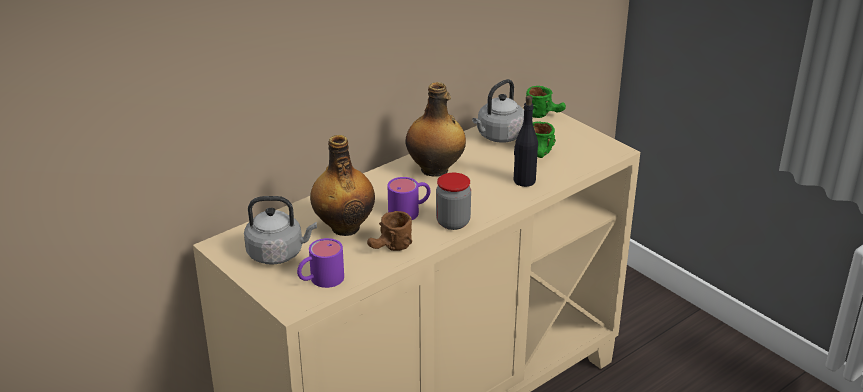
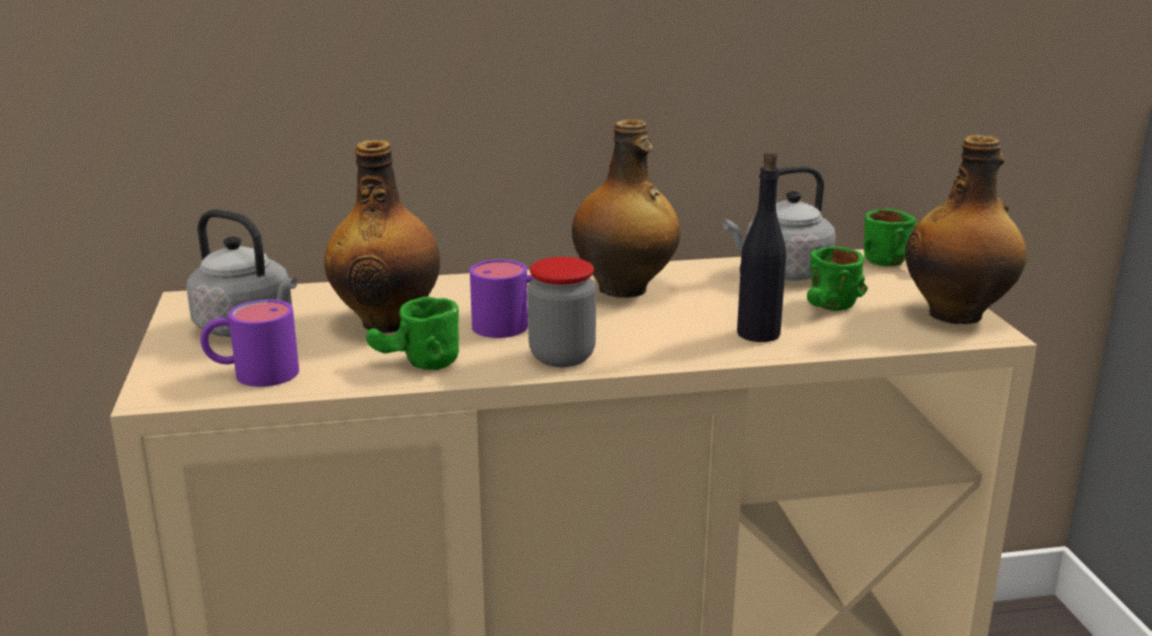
camera: 30 degrees right, 10 degrees down
(390, 248) = (414, 363): brown mug -> green mug
(596, 142) = (957, 314): none -> bottle

